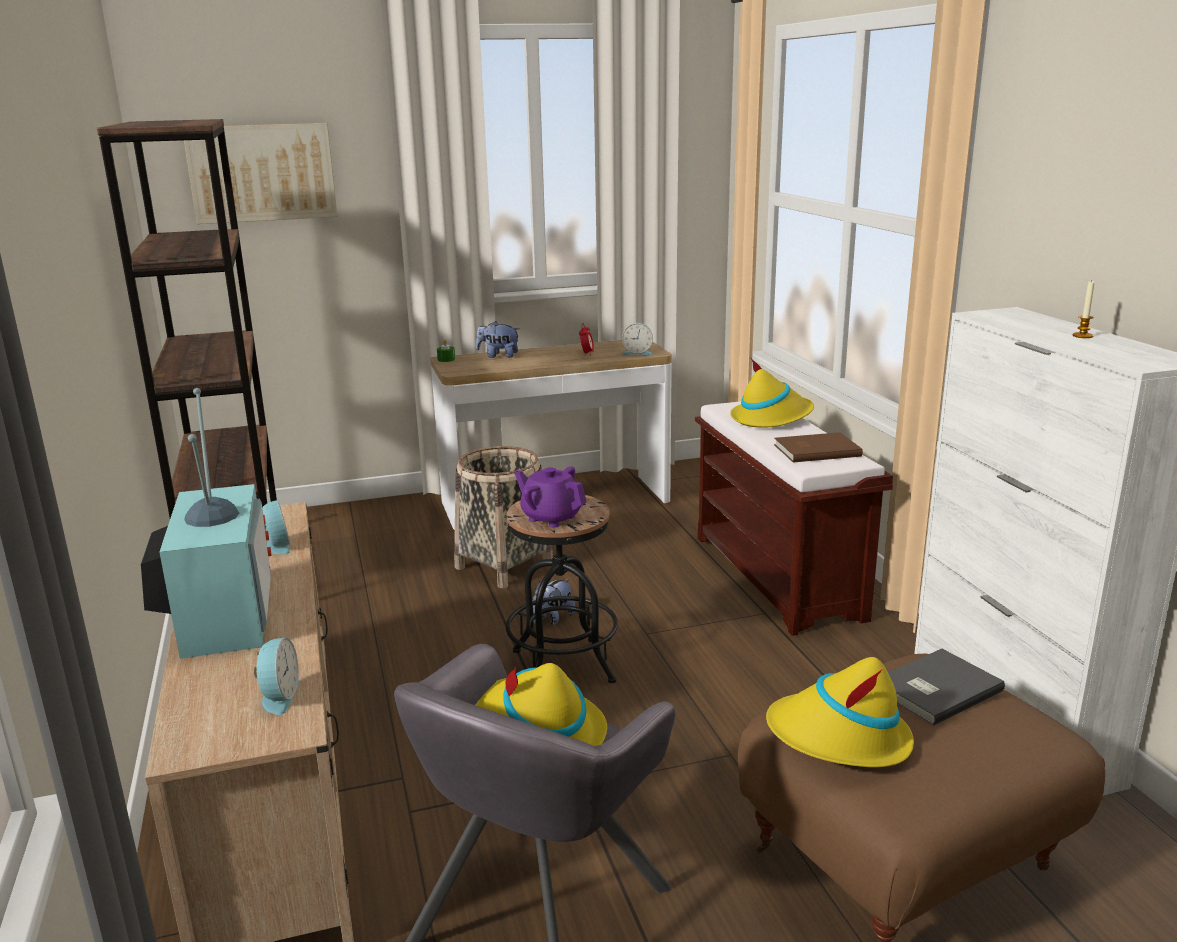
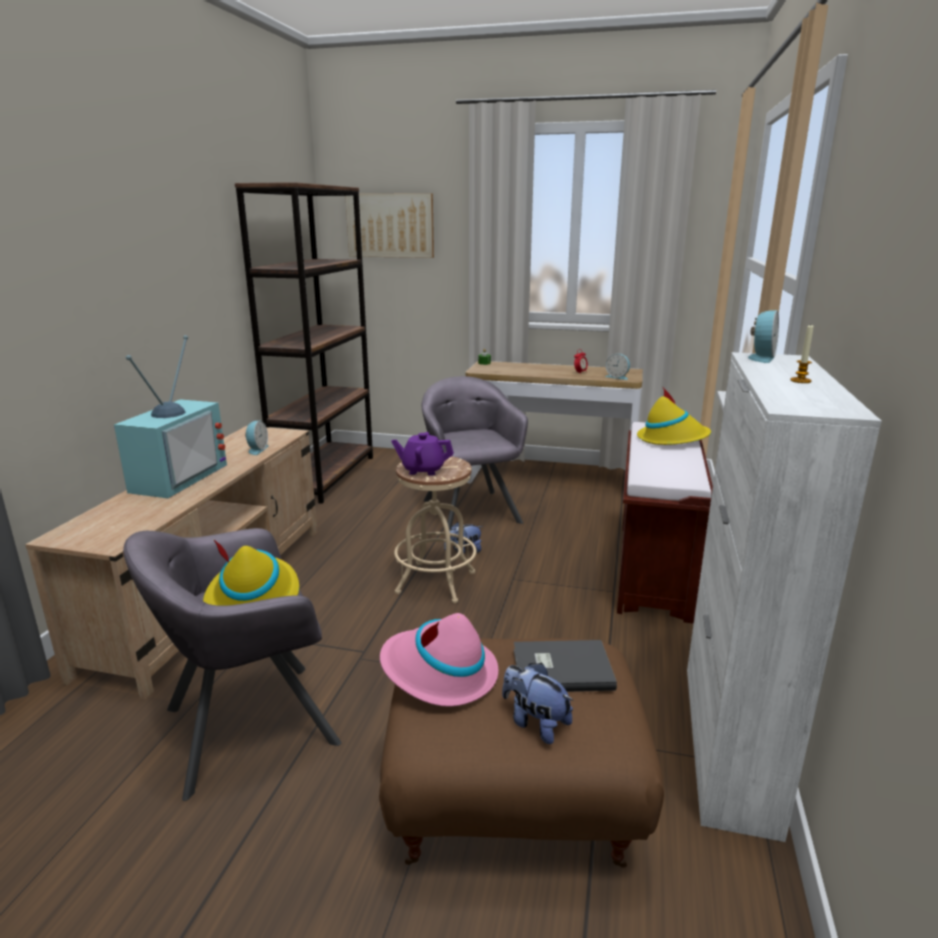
camera: 30 degrees right, 0 degrees up
(278, 697) = (133, 525): alarm clock -> alarm clock (760, 357)
(498, 356) = (520, 365): plush toy -> plush toy (535, 723)
(504, 565) = (471, 510): basket -> grey armchair
(551, 517) = (423, 470): purple teapot -> purple teapot turned 60 degrees counterclockwise
(563, 666) = (436, 582): black stool -> beige stool
(815, 450) = (670, 467): brown book -> none
(839, 738) = (438, 673): yellow hat -> pink hat

